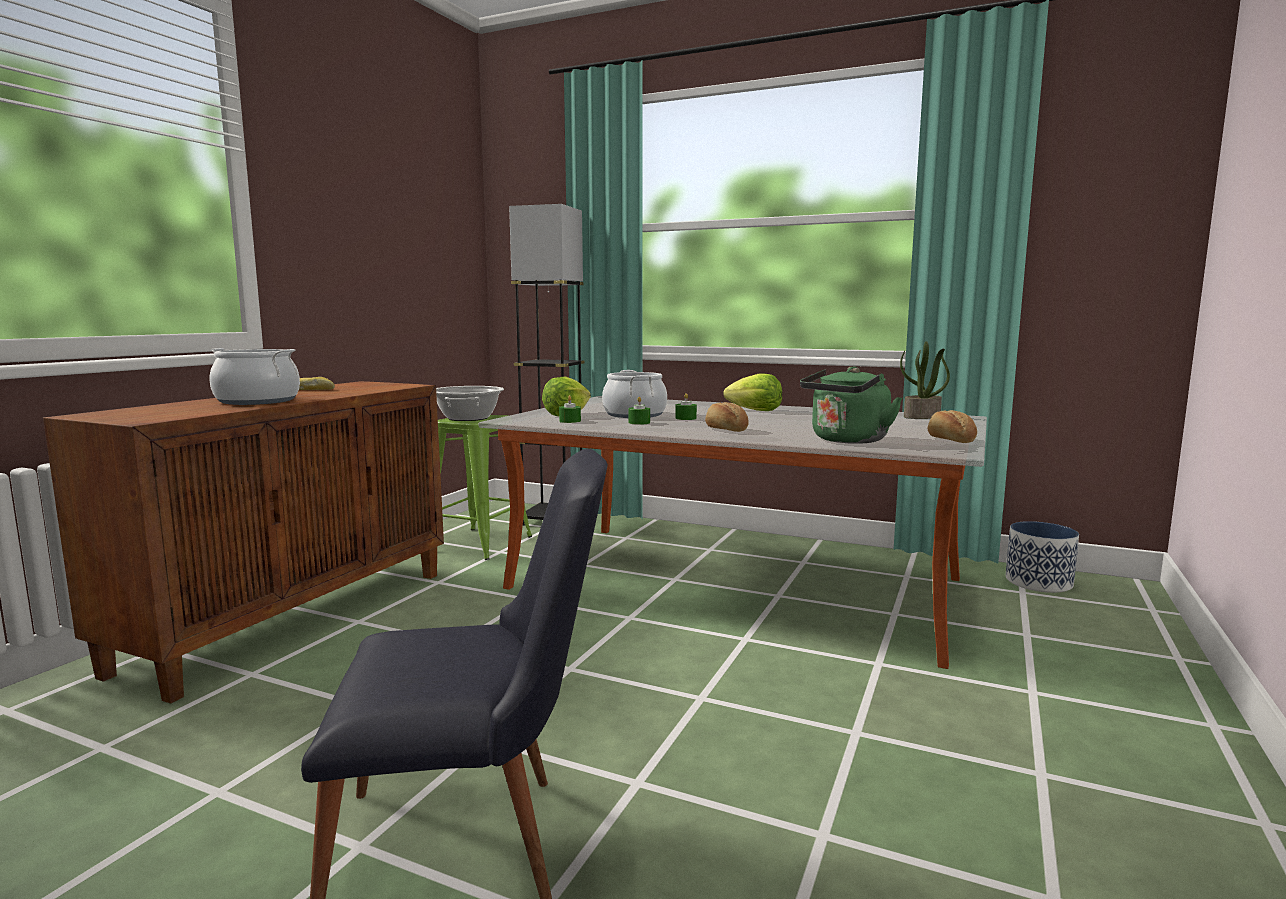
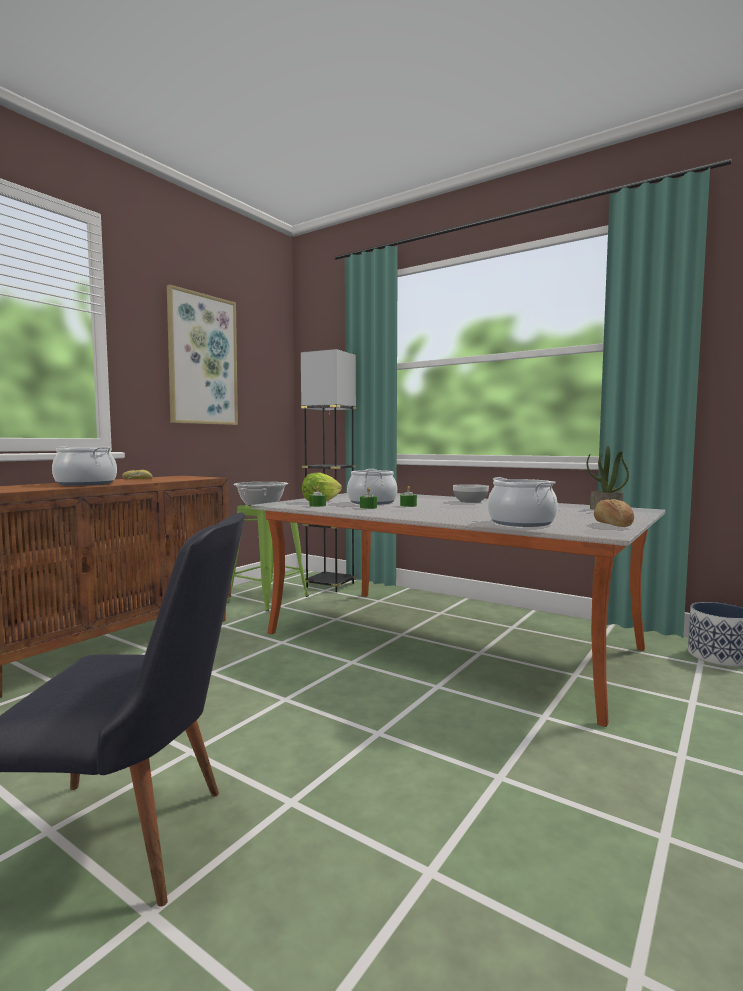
camera: 10 degrees right, 5 degrees down
(372, 215) = (202, 360): none -> picture
(726, 430) = (429, 513): bread -> none
(755, 410) = (470, 502): lettuce -> bowl
(847, 440) = (521, 523): green kettle -> cooking pot

